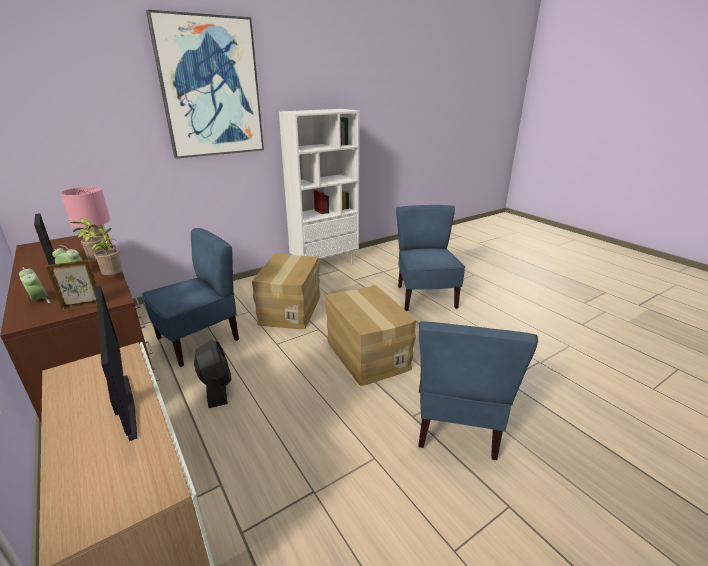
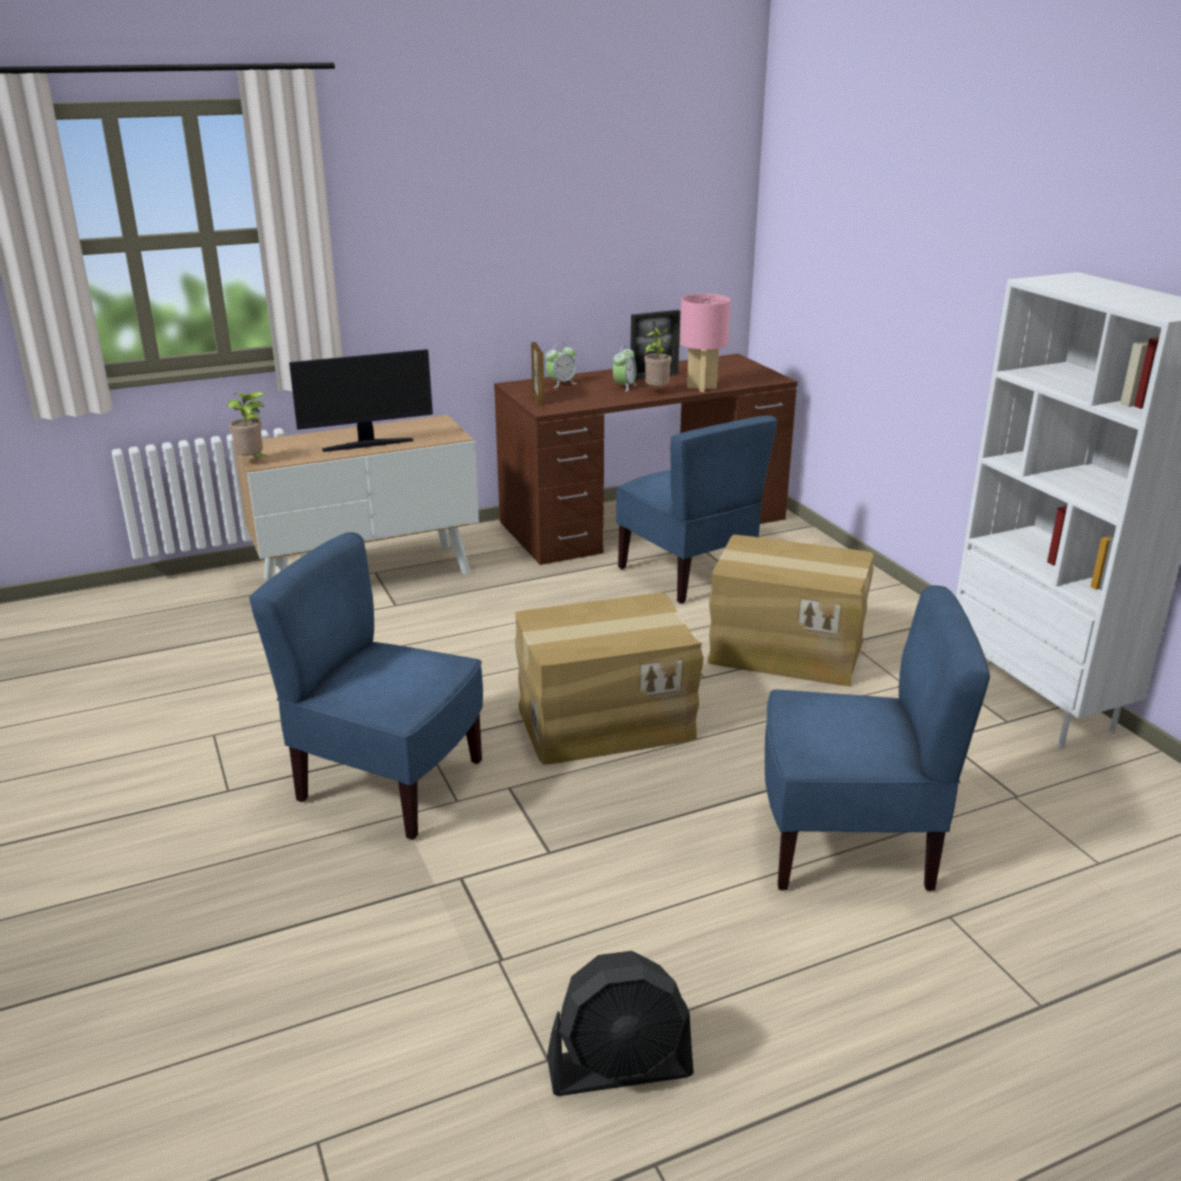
camera: 100 degrees right, 0 degrees up
(114, 278) = (608, 402): potted plant -> potted plant (253, 461)
(210, 88) = (980, 193): picture -> none
(216, 389) = (560, 594): black fan -> black fan (620, 1068)

